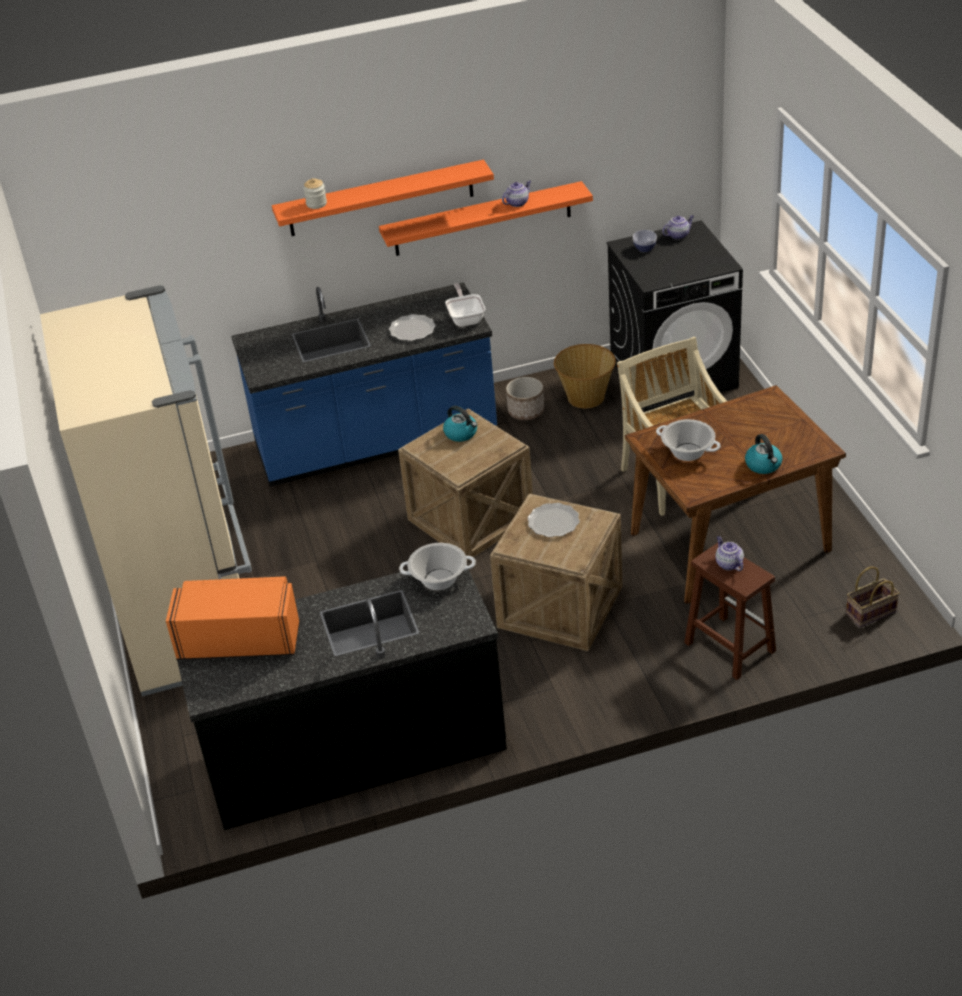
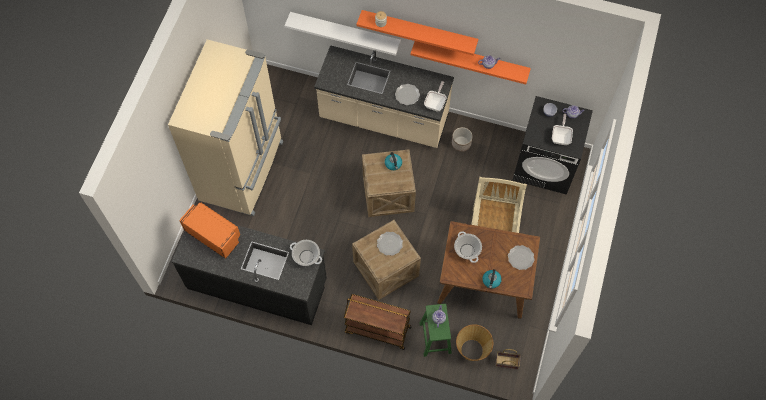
camera: 30 degrees right, 25 degrees up
(251, 283) = (345, 31): none -> white shelf
(376, 443) = (384, 119): blue counter -> beige counter
(586, 397) = (494, 152): basket -> basket (472, 349)
(625, 691) = (377, 330): none -> brown cart
(689, 262) = (561, 137): none -> frying pan
(728, 646) = (435, 337): brown stool -> green stool
(776, 420) = (520, 258): none -> plate

